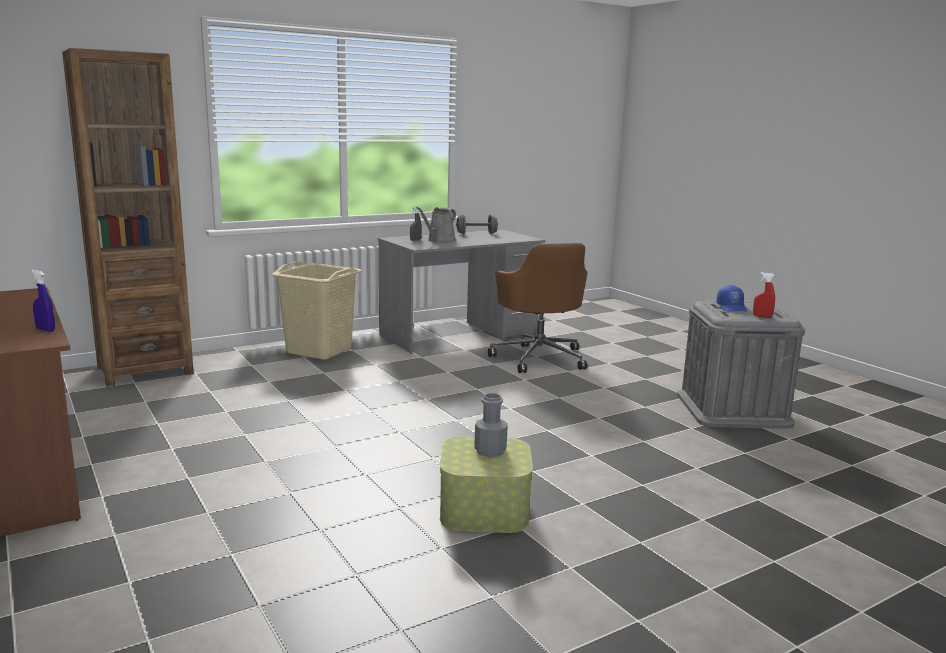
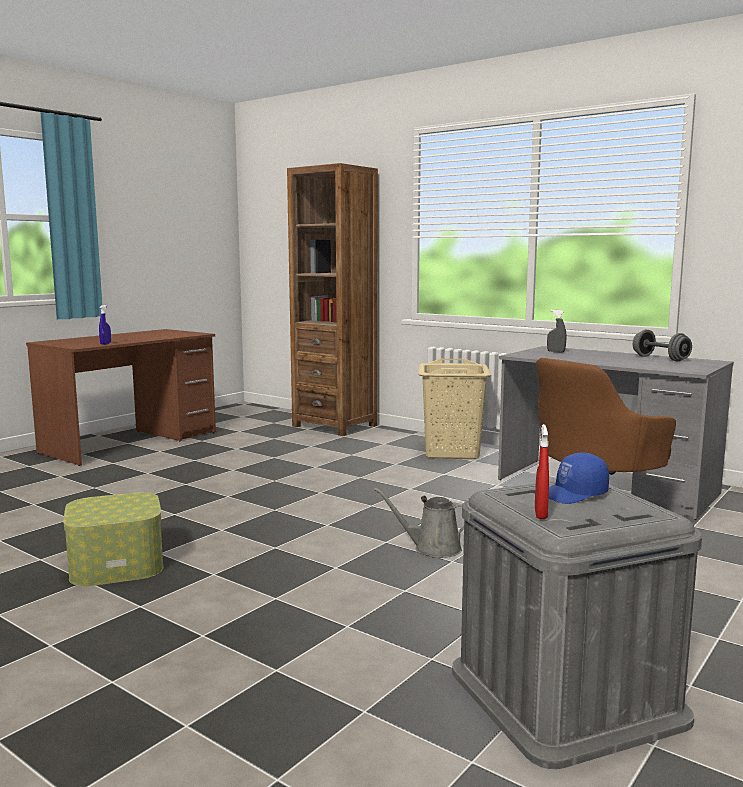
camera: 70 degrees right, 5 degrees down
(439, 241) = (574, 355): grey watering can -> grey watering can (432, 549)
(490, 451) = (123, 508): grey bottle -> none

